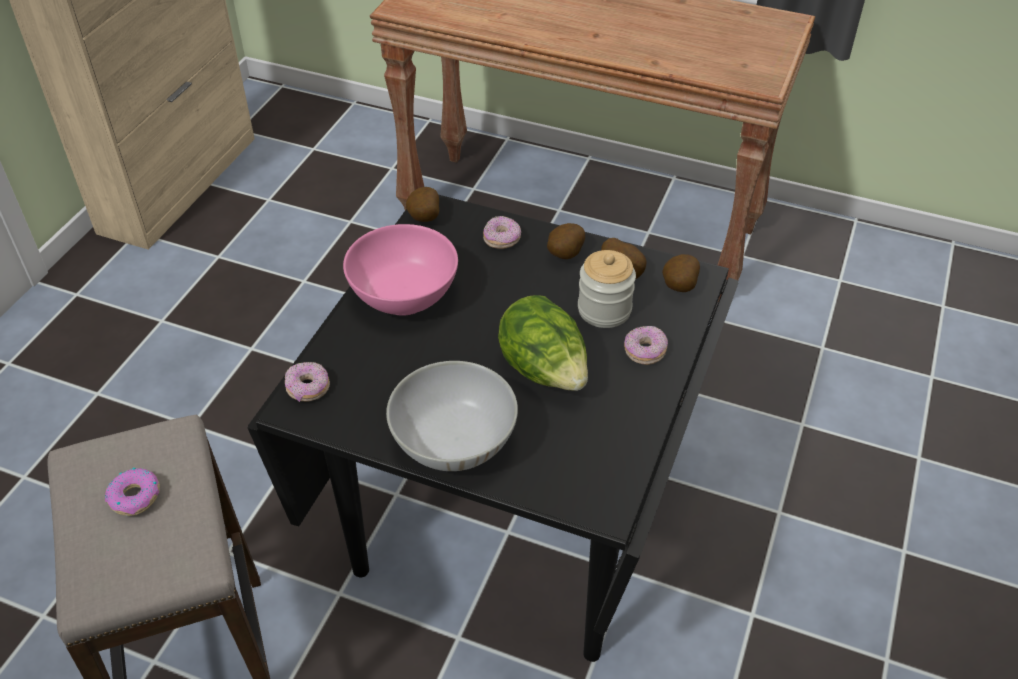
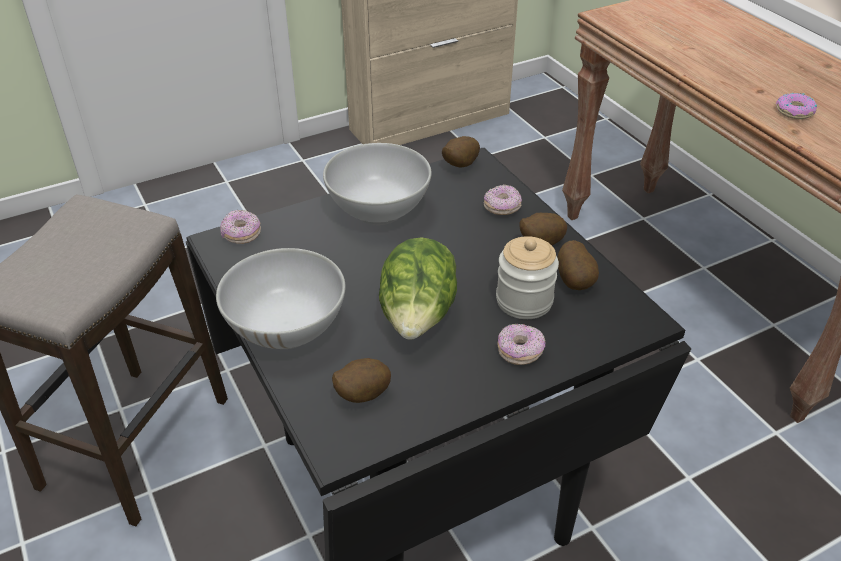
camera: 40 degrees right, 5 degrees down
(135, 497) = (81, 246): donut -> donut (795, 112)
(403, 298) = (378, 210): pink bowl -> white bowl
(677, 287) = (613, 319): potato -> potato (361, 394)

